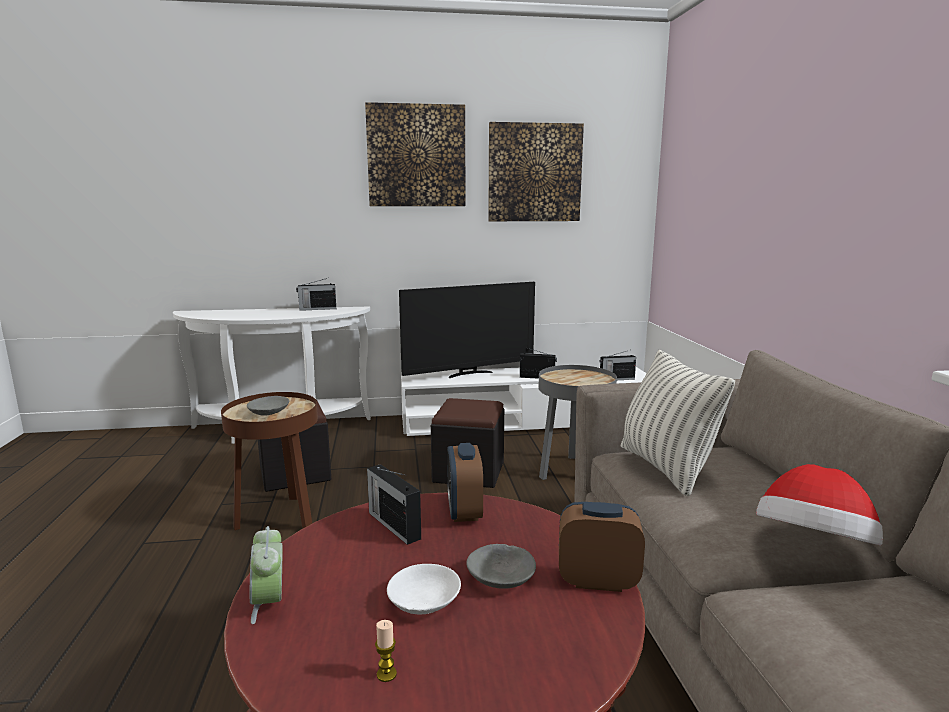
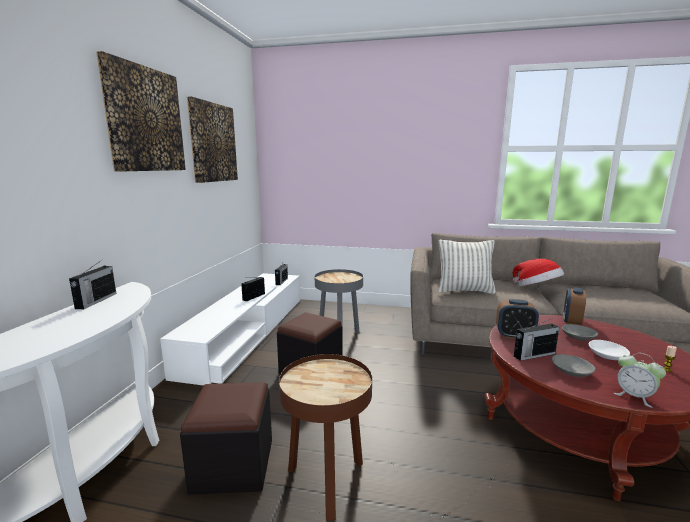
camera: 70 degrees left, 0 degrees up
(268, 412) = (332, 382): grey bowl -> grey bowl (572, 372)
(269, 603) = (634, 396): alarm clock -> alarm clock turned 45 degrees clockwise
(469, 374) = (213, 314): television -> none

